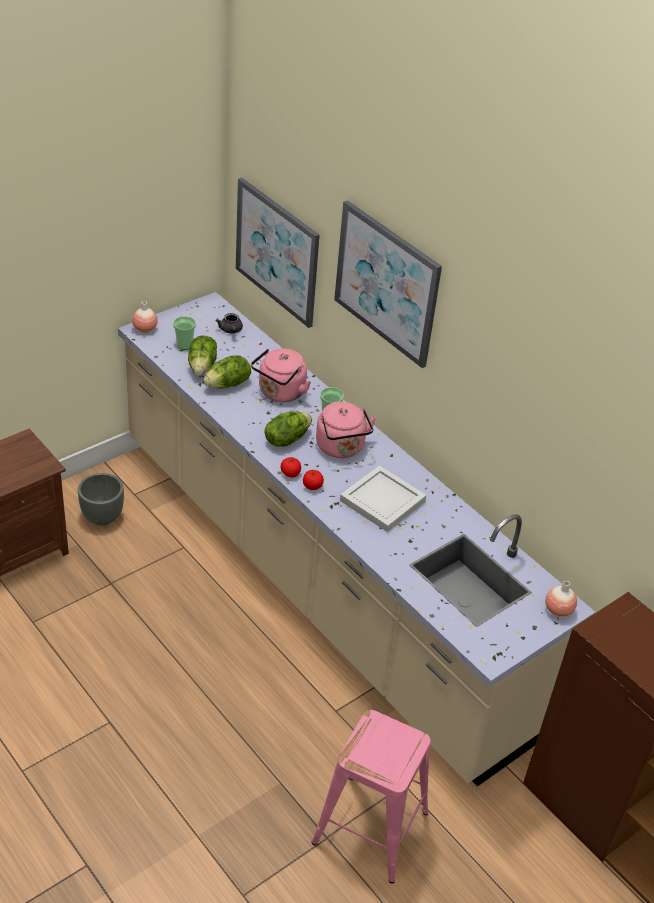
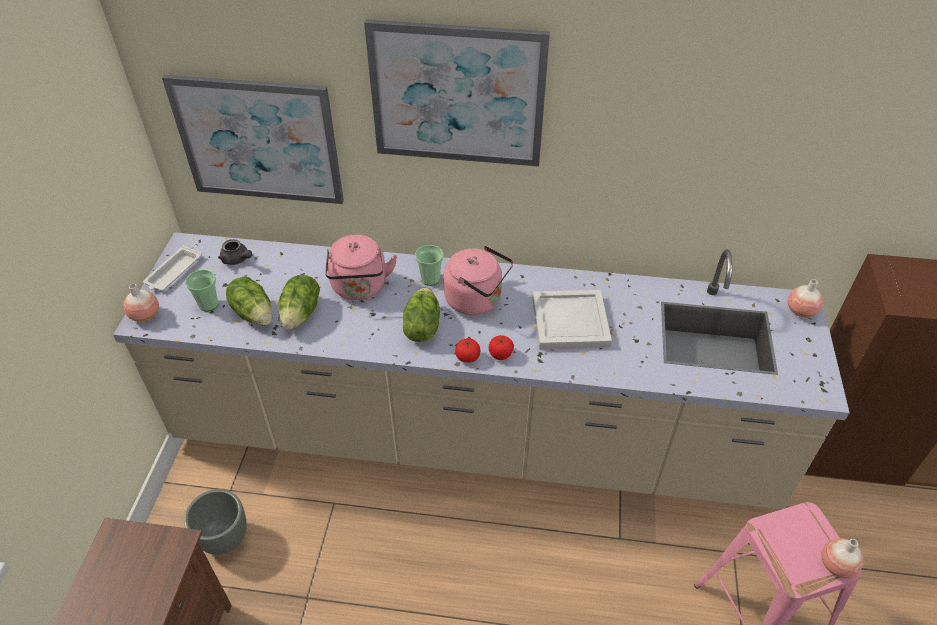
camera: 40 degrees left, 5 degrees up
(187, 315) = (173, 272): none -> white tray
(391, 774) = (836, 565): none -> vase

